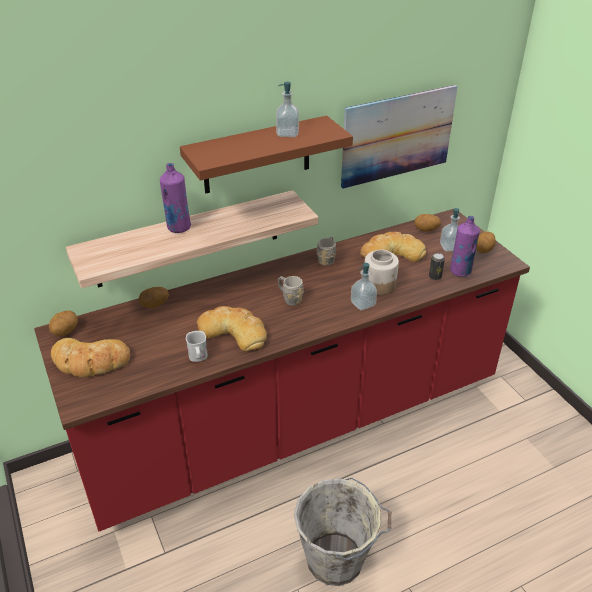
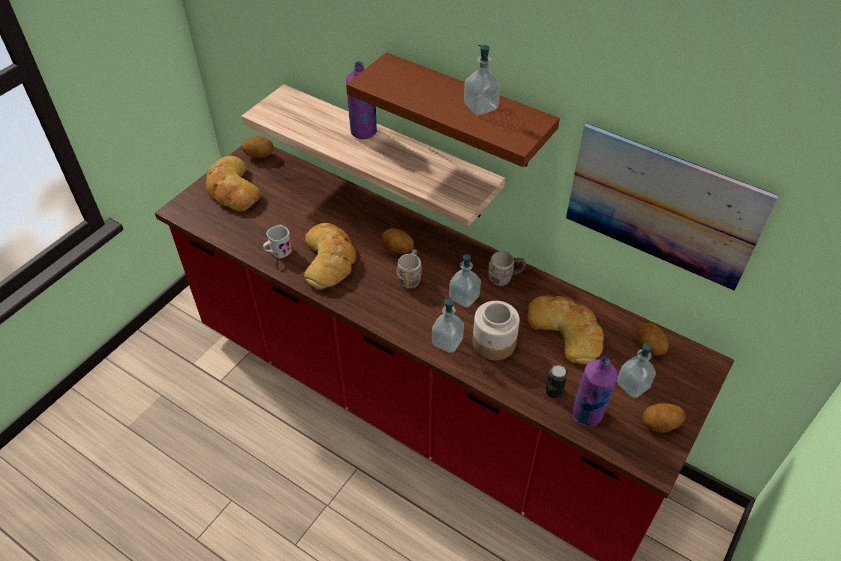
camera: 60 degrees right, 10 degrees up
(155, 305) = (330, 189): potato -> potato (397, 249)
(329, 282) = (464, 297): none -> soap dispenser
(337, 560) = (277, 519): grey bucket -> none

